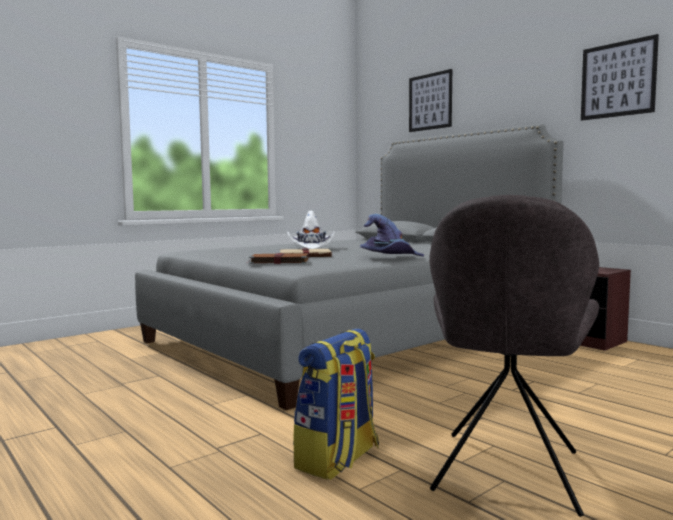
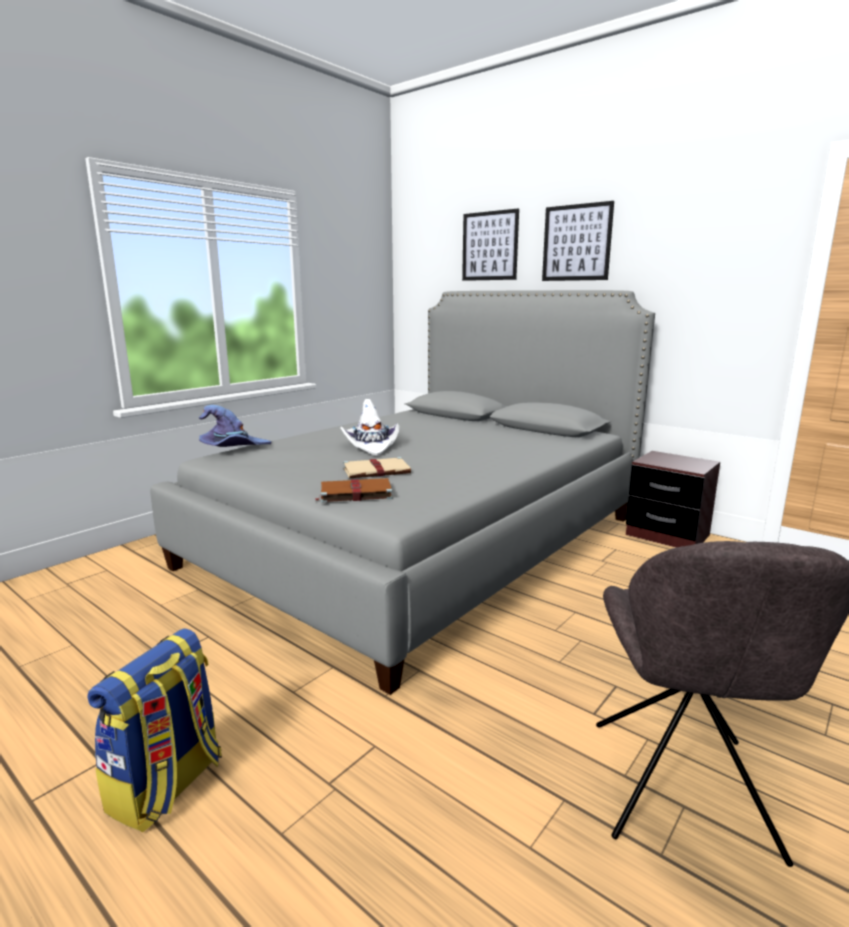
camera: 10 degrees left, 10 degrees up
(338, 459) = (485, 789): backpack -> backpack (167, 786)
(390, 258) = (482, 475): purple hat -> purple hat (233, 448)
(618, 79) = (723, 246): picture -> picture (576, 243)

